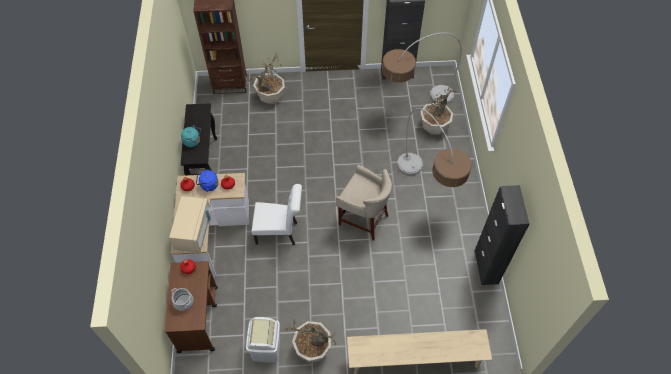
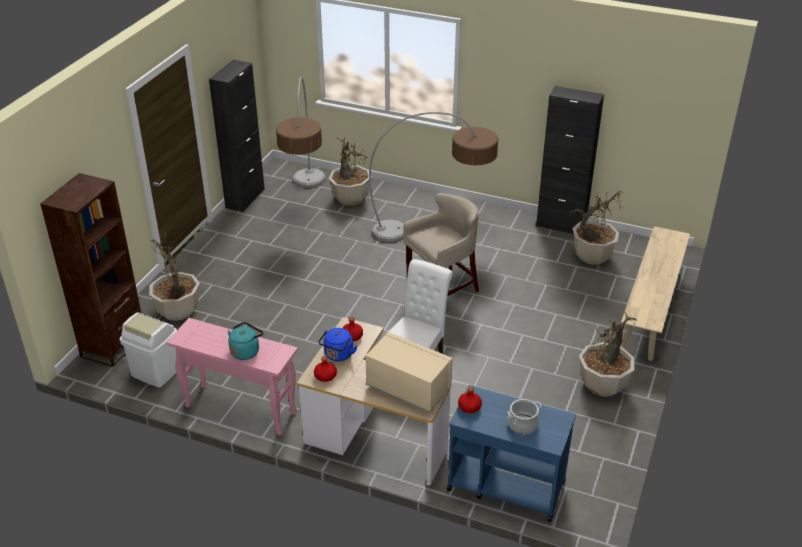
camera: 65 degrees left, 20 degrees down
(198, 318) = (505, 485): brown cart -> blue cart
(205, 163) = (239, 409): black console table -> pink console table
(266, 348) = (583, 427): white trash can -> white trash can (155, 372)
(459, 300) = (592, 256): none -> potted plant

